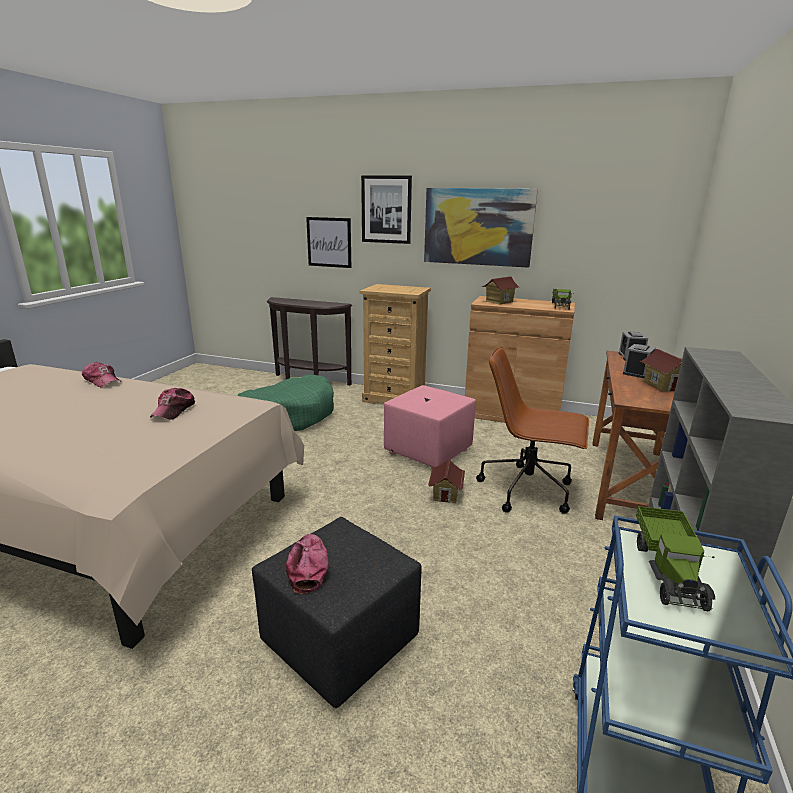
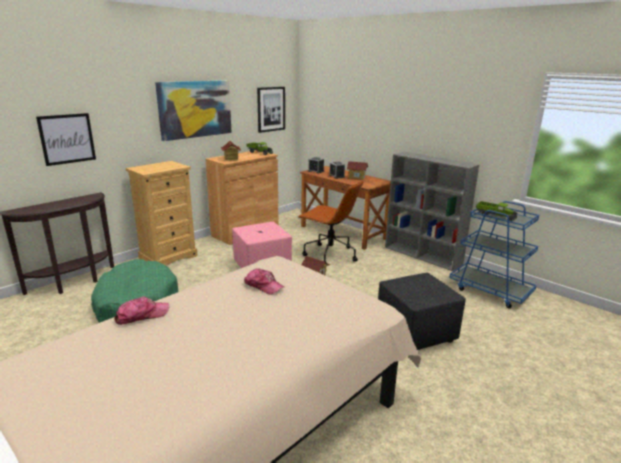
camera: 65 degrees left, 0 degrees up
(308, 566) = (422, 295): cap -> none
(386, 209) = (122, 102): picture -> picture (271, 109)
(528, 490) = (329, 255): brown office chair -> brown office chair turned 105 degrees counterclockwise

